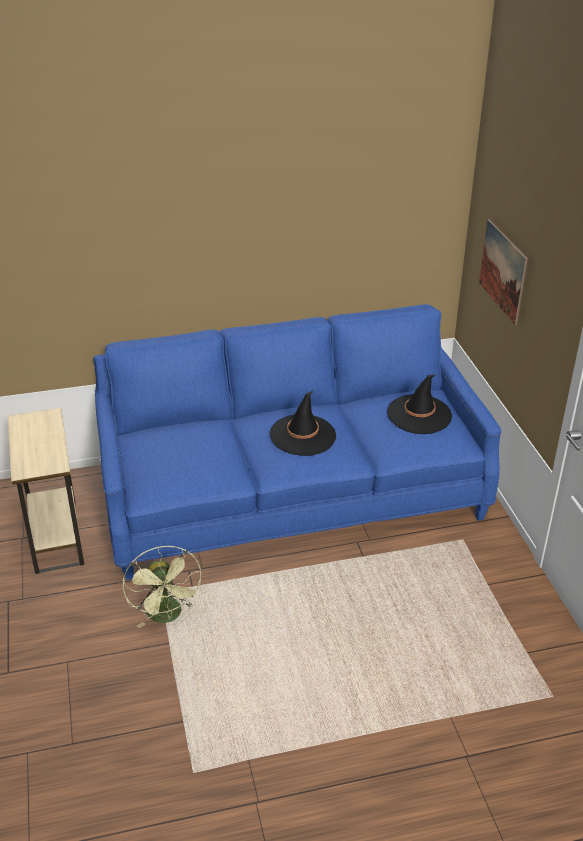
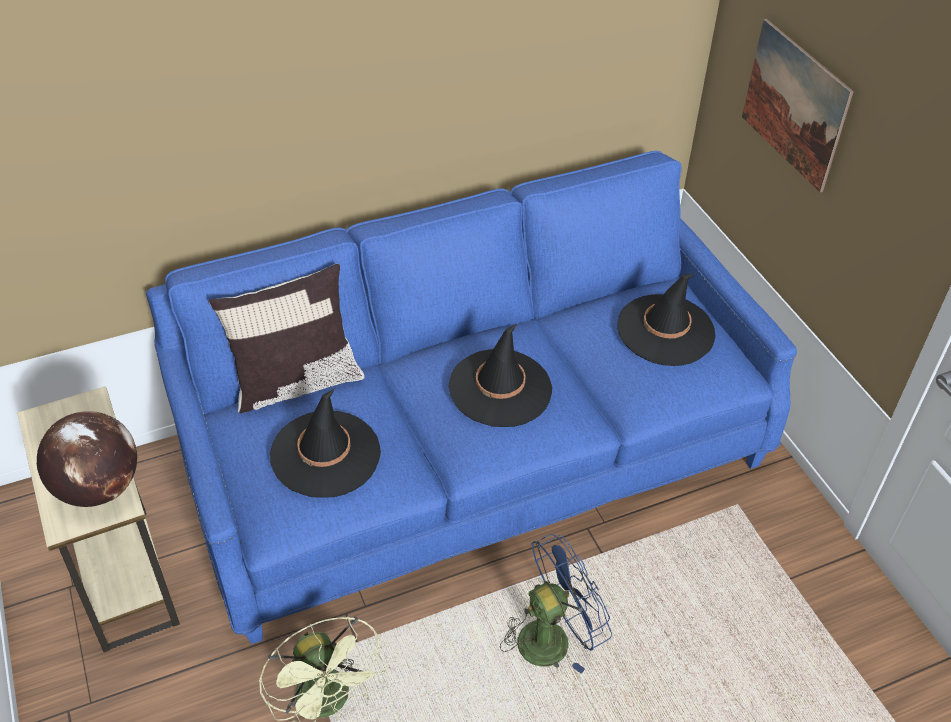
camera: 10 degrees left, 10 degrees up
(46, 456) = (98, 488): none -> globe
(177, 422) = (296, 383): none -> pillow
(185, 459) = (325, 454): none -> black hat
(319, 598) = (552, 636): none -> blue fan

